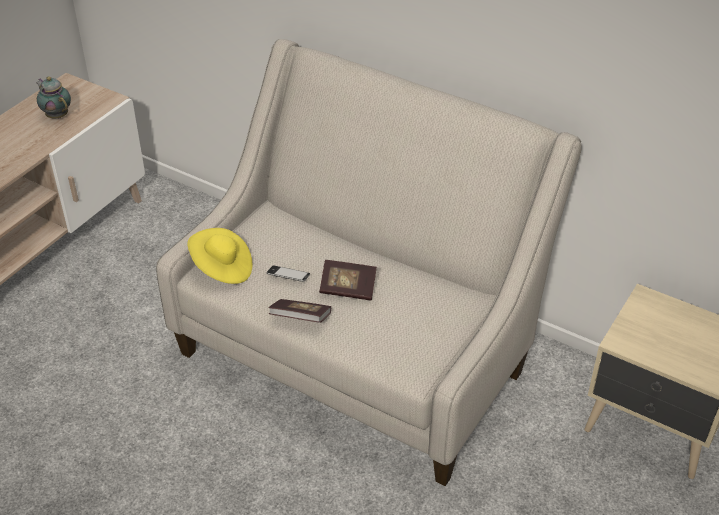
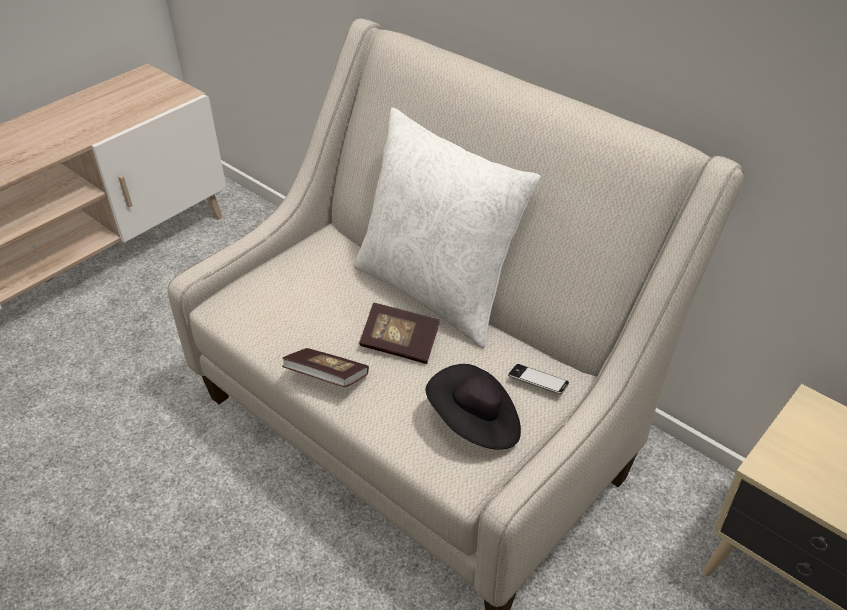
camera: 10 degrees right, 0 degrees up
(57, 115) = (118, 105): teapot -> none
(222, 268) = (248, 300): yellow hat -> none
(288, 276) = (328, 319): phone -> phone (538, 382)
(365, 246) = (436, 291): none -> white pillow
(416, 338) = (475, 424): none -> black hat

